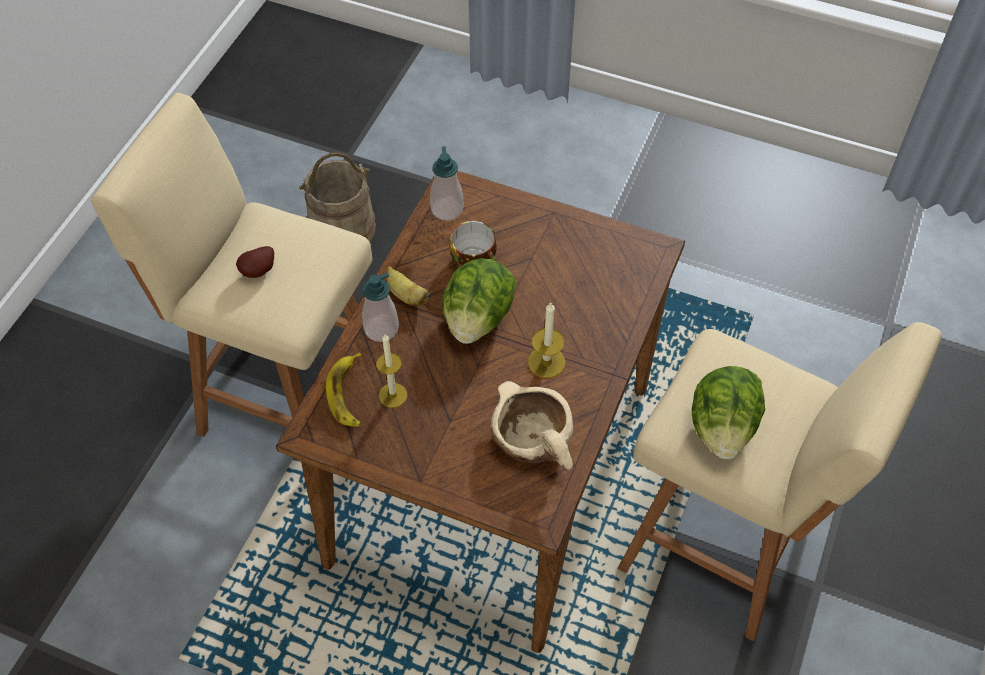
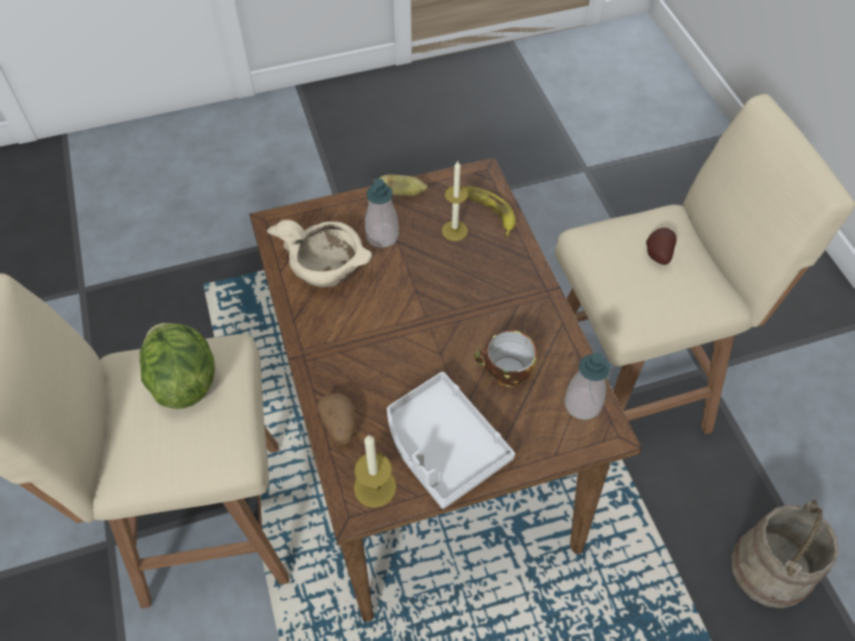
camera: 140 degrees right, 0 degrees up
(381, 328) = (515, 268): soap dispenser -> soap dispenser (382, 236)
(406, 295) = (527, 304): banana -> banana (401, 193)
(477, 319) = (452, 324): lettuce -> none
(546, 362) = (365, 328): candle -> candle (375, 487)
(567, 246) = (443, 446): none -> white tray
(627, 304) = (339, 426): none -> potato

